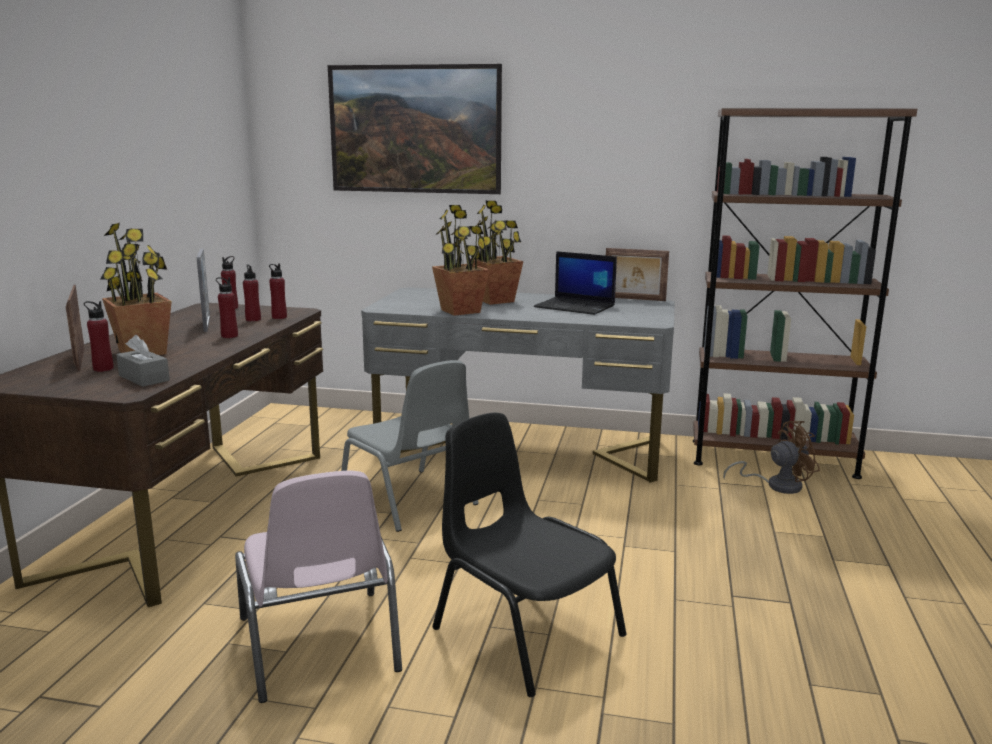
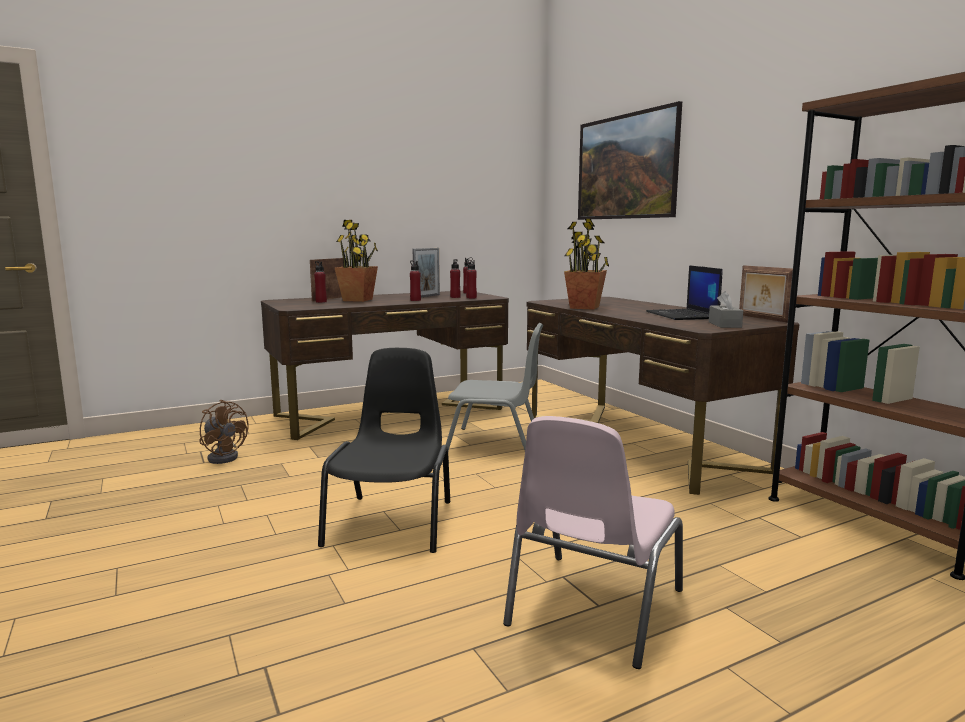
camera: 50 degrees right, 5 degrees down
(144, 378) = (318, 306): grey tissue box -> grey tissue box (724, 324)
(319, 645) = (304, 480): pink chair -> pink chair (592, 608)
(410, 500) = (495, 443): grey chair -> grey chair turned 90 degrees counterclockwise
(496, 300) = (636, 306): potted plant -> none
(520, 448) = (638, 442): grey desk -> brown desk
(776, 485) = (820, 542): brown fan -> brown fan (225, 457)

